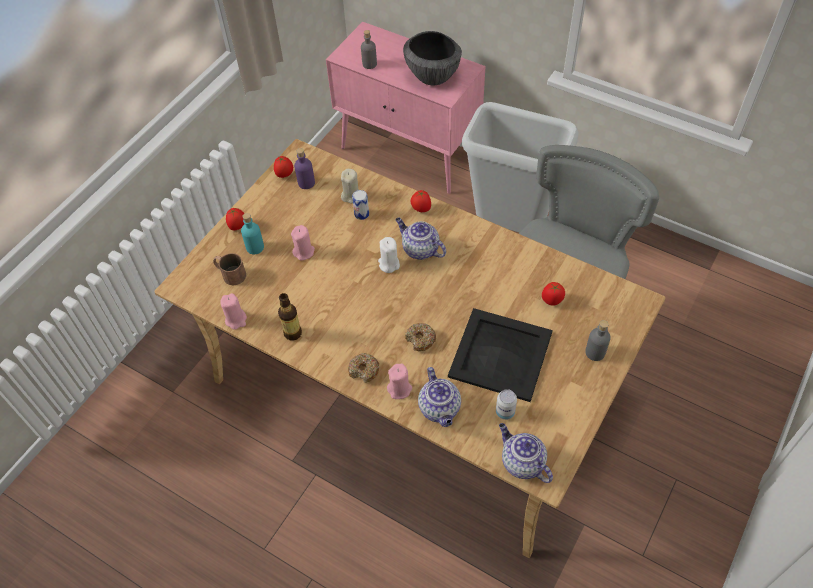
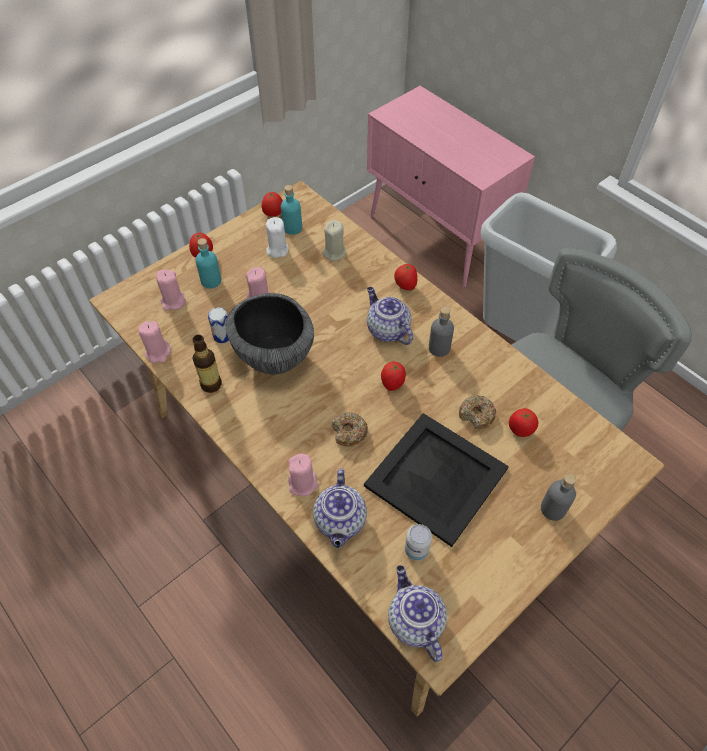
camera: 15 degrees right, 0 degrees up
(230, 273) = (173, 302): brown mug -> pink candle
(306, 183) = (292, 228): purple bottle -> turquoise bottle
(361, 214) = (338, 275): can -> can (222, 336)
(364, 370) = (271, 450): donut -> donut (476, 415)
(369, 64) = (411, 128): grey bottle -> grey bottle (439, 348)
(389, 264) = (346, 337): white candle -> white candle (277, 250)
(433, 77) = (473, 155): bowl -> bowl (275, 358)
(440, 292) = (392, 384): none -> tomato

